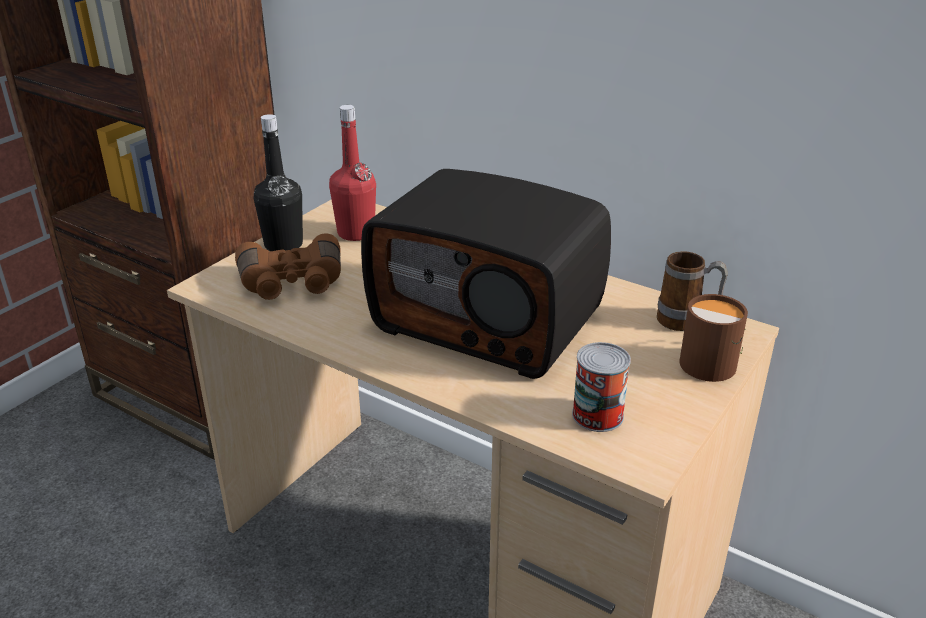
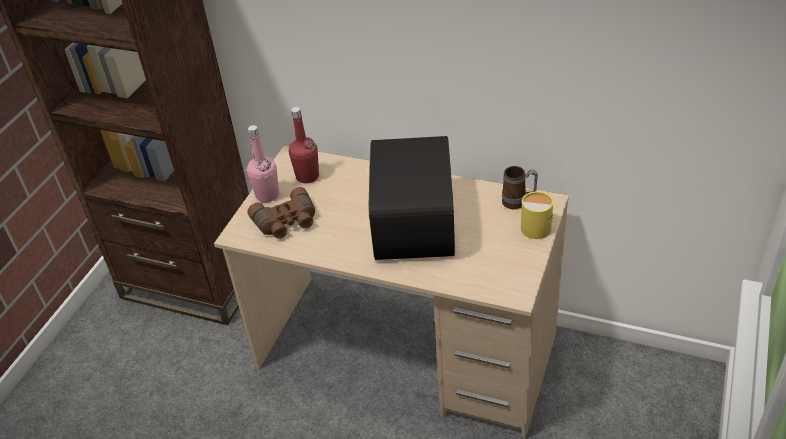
camera: 10 degrees left, 10 degrees up
(283, 245) = (267, 195): black bottle -> pink bottle
(490, 319) = (411, 223): radio -> radio turned 105 degrees counterclockwise
(597, 415) = (487, 272): can -> none
(710, 361) = (536, 226): brown mug -> yellow mug

